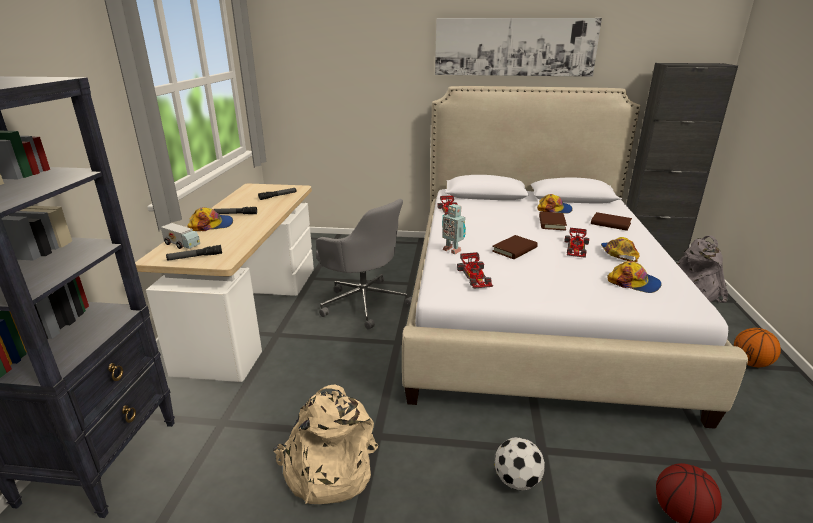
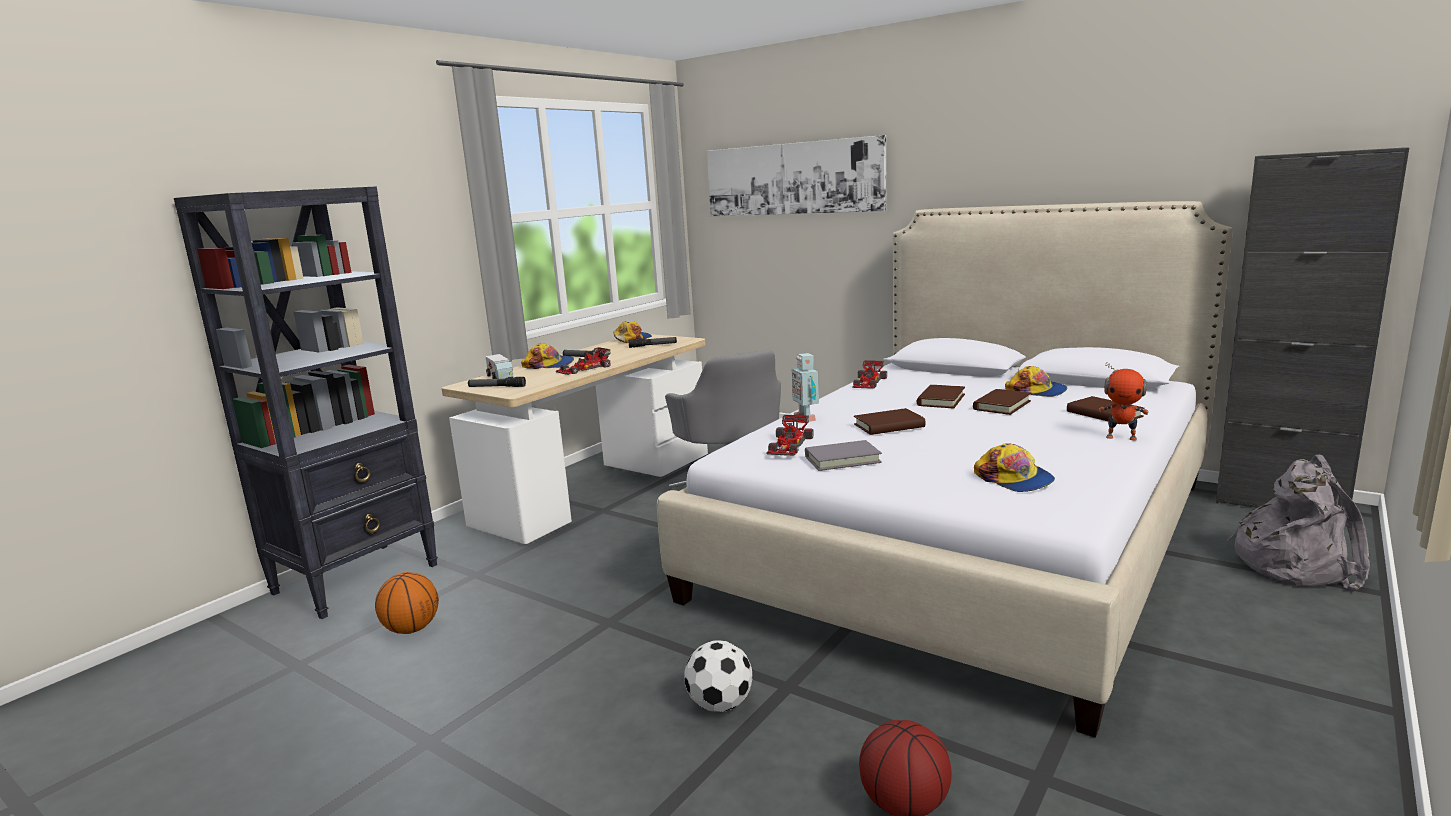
camera: 30 degrees right, 10 degrees down
(327, 469) = (530, 636): beige backpack -> none
(513, 223) = (941, 400): none -> brown book
(514, 47) = (1016, 148): picture -> picture (792, 178)
(522, 283) = (842, 459): none -> grey book
(576, 248) = (990, 434): toy car -> toy car (584, 368)
(618, 254) = (1049, 447): cap -> cap (632, 339)
(640, 240) = (1121, 437): none -> toy robot
(750, 363) = (1292, 680): basketball -> basketball (412, 629)

